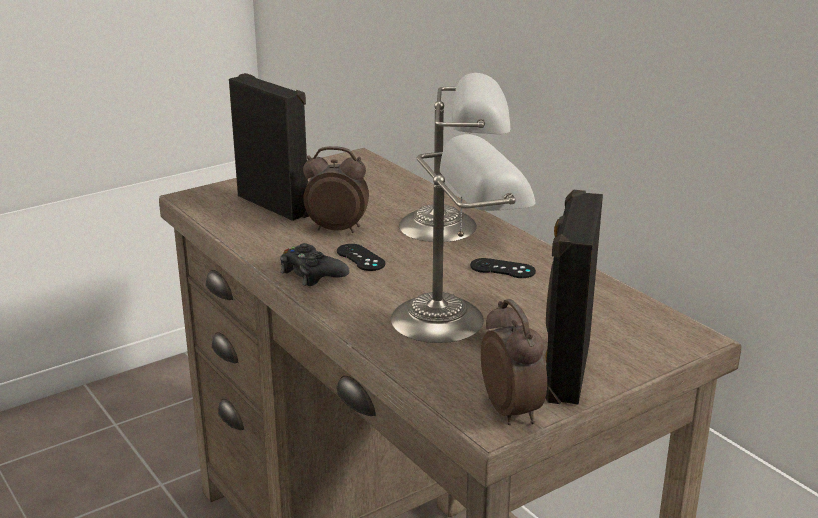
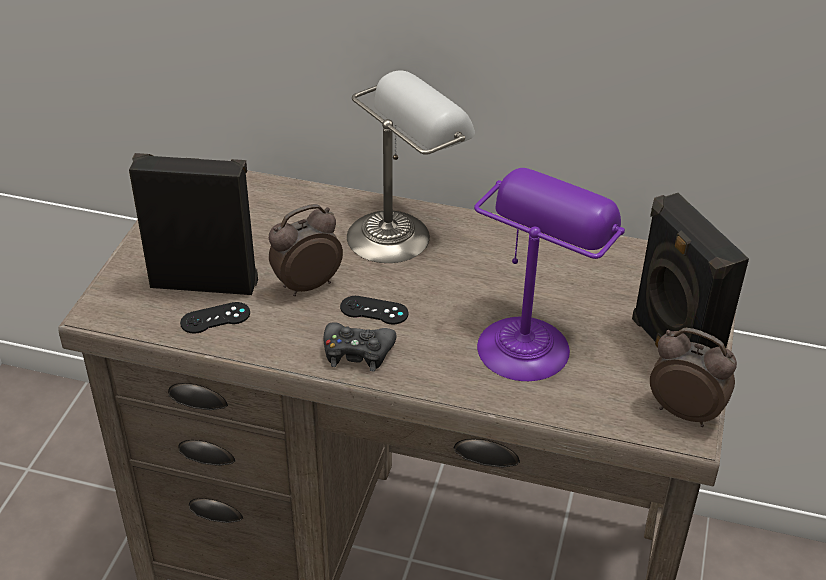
camera: 40 degrees left, 15 degrees up
(455, 315) = (531, 335): white table lamp -> purple table lamp
(502, 269) = (502, 263): black game controller -> black game controller (215, 318)

